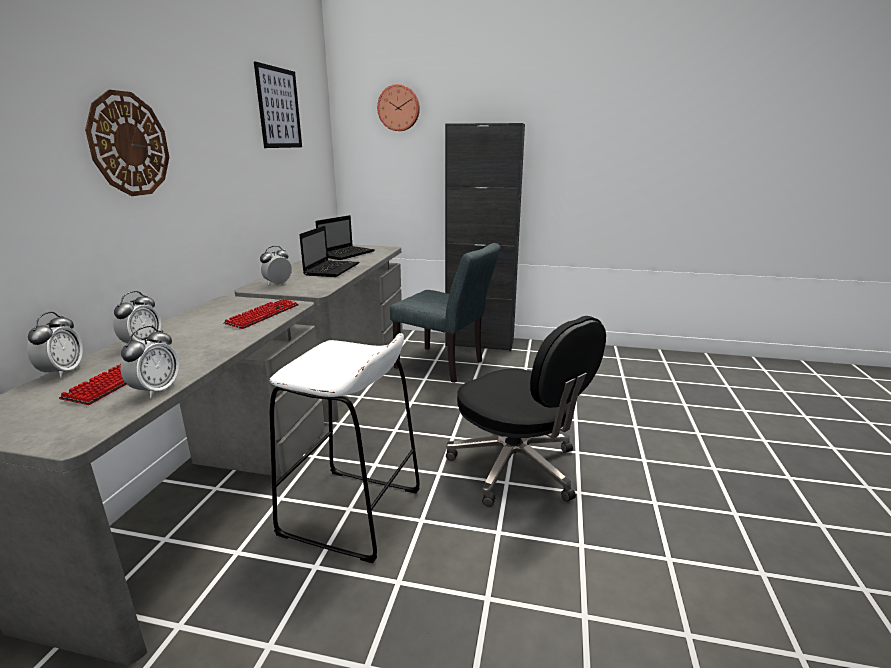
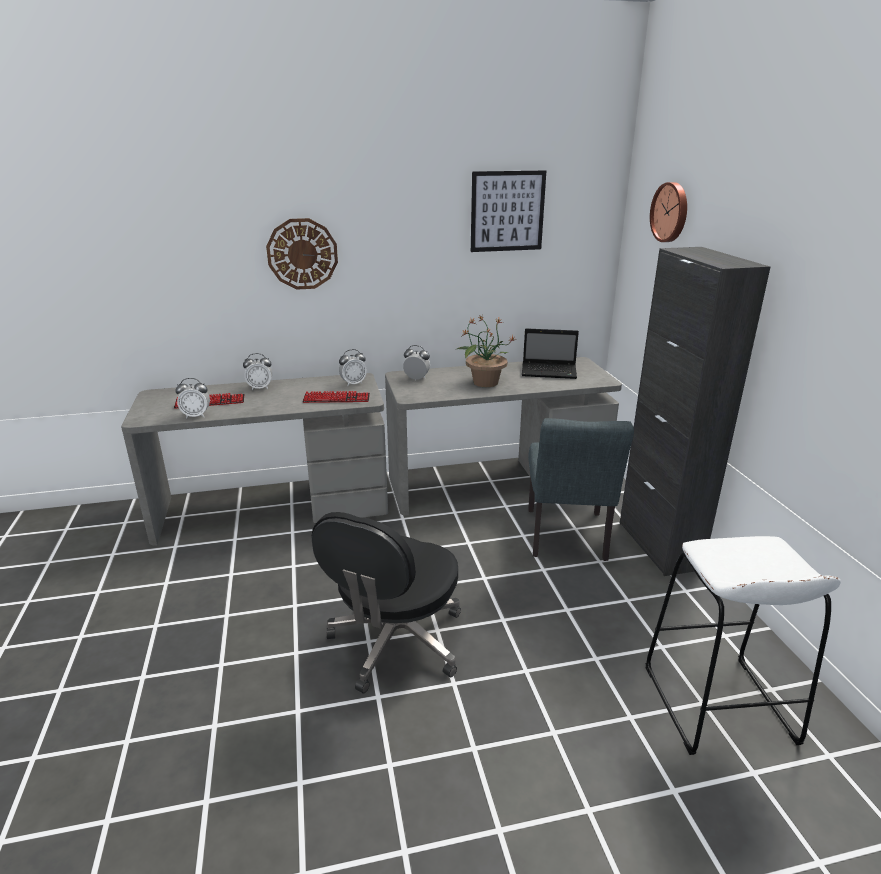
camera: 65 degrees right, 5 degrees up
(63, 372) = (213, 387): alarm clock -> alarm clock (353, 383)
(332, 269) = (484, 382): laptop -> potted plant
(351, 512) = (289, 568): white stool -> white stool (717, 704)

